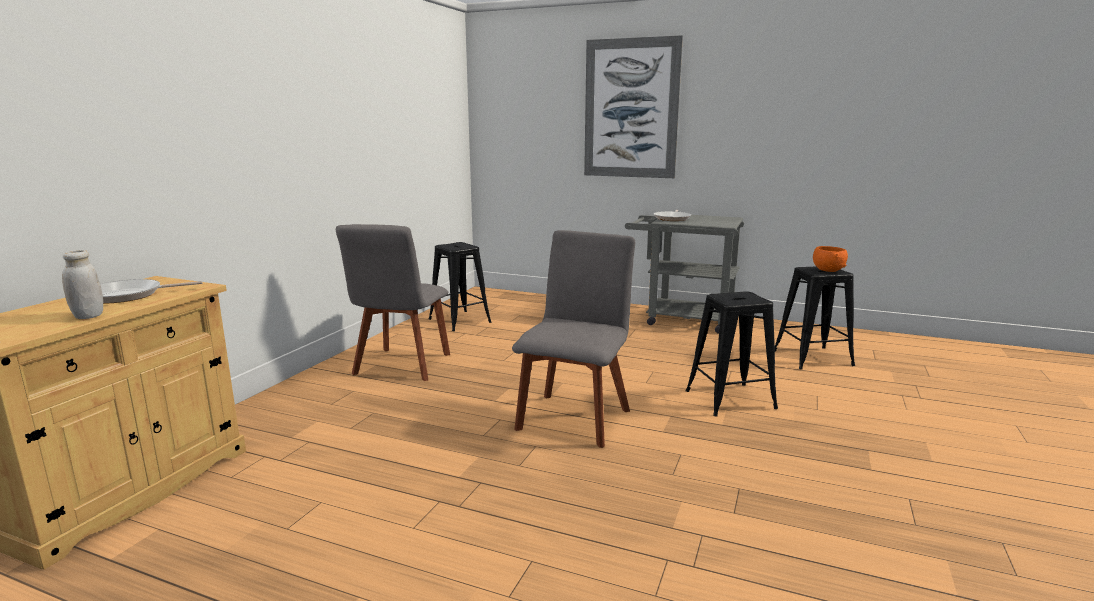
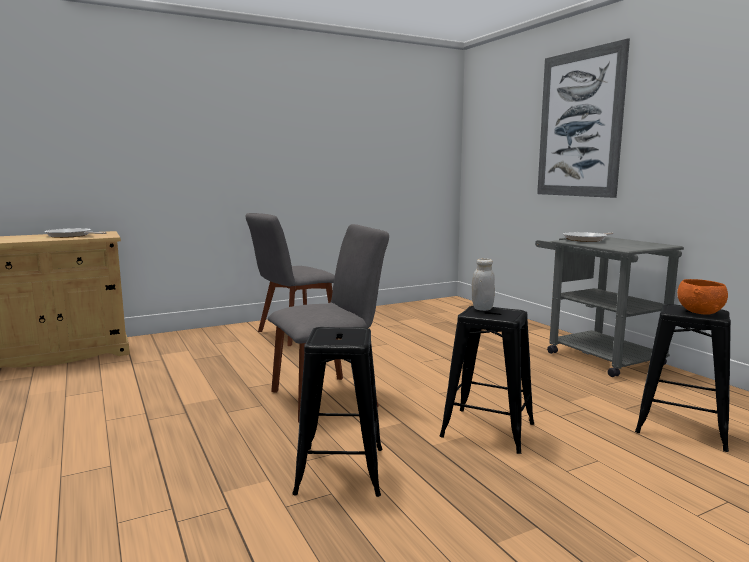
camera: 40 degrees right, 5 degrees down
(88, 316) = (27, 240): white jar -> white jar (482, 308)
(459, 320) = (393, 315): black stool -> black stool (340, 470)

